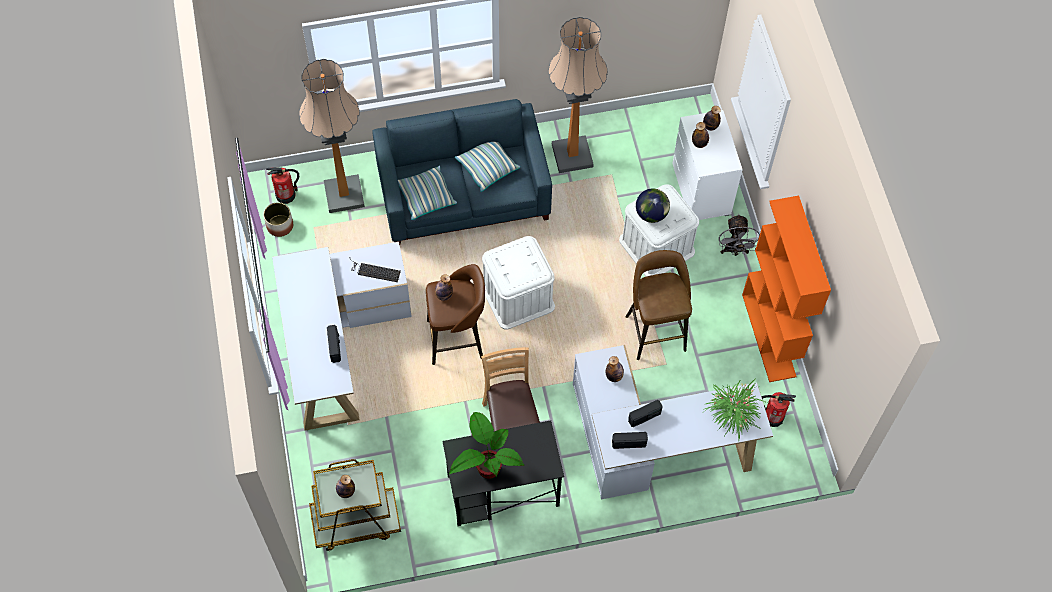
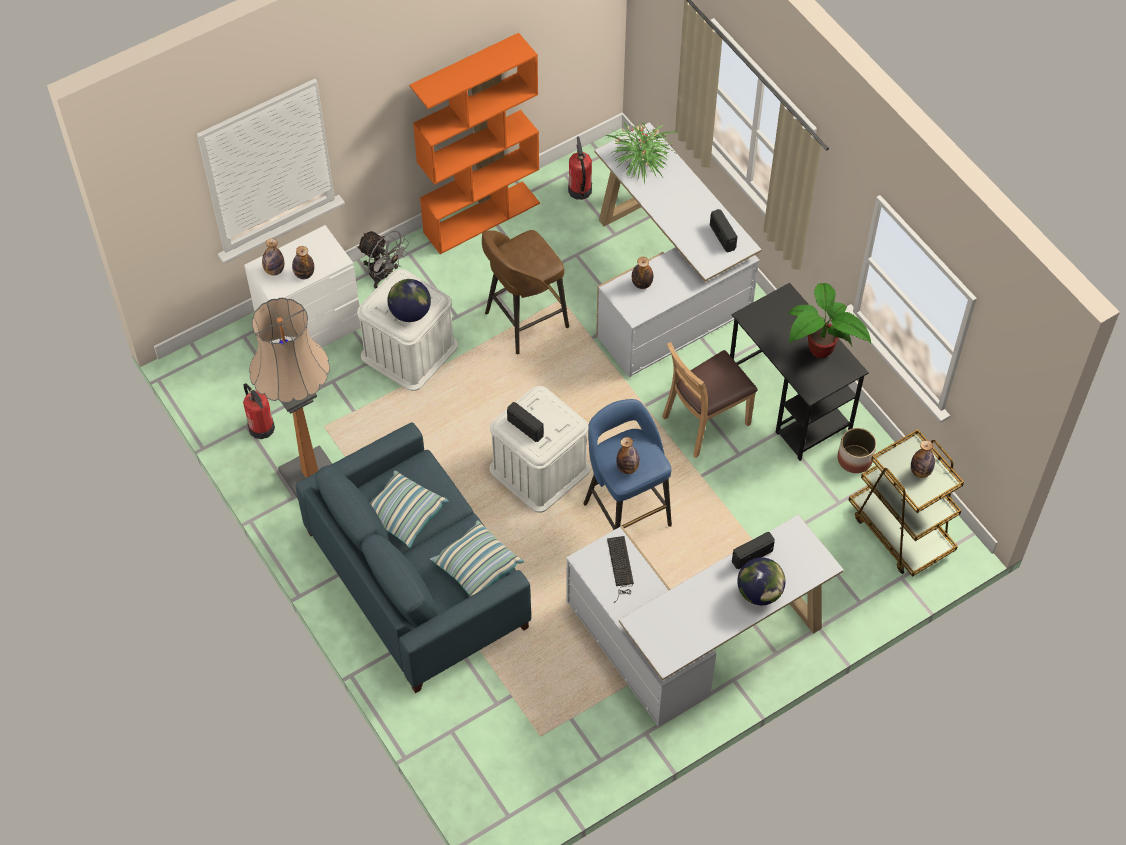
camera: 110 degrees left, 5 degrees down
(280, 226) = (555, 778): planter -> planter (854, 458)
(286, 195) = (505, 792): fire extinguisher -> fire extinguisher (261, 427)
(304, 340) = (759, 592): none -> globe
(344, 195) = (475, 719): floor lamp -> none
(457, 339) = (625, 512): brown stool -> blue stool
(644, 417) = (685, 232): radio -> radio (525, 427)
(734, 250) = (384, 276): grey fan -> grey fan turned 60 degrees clockwise

